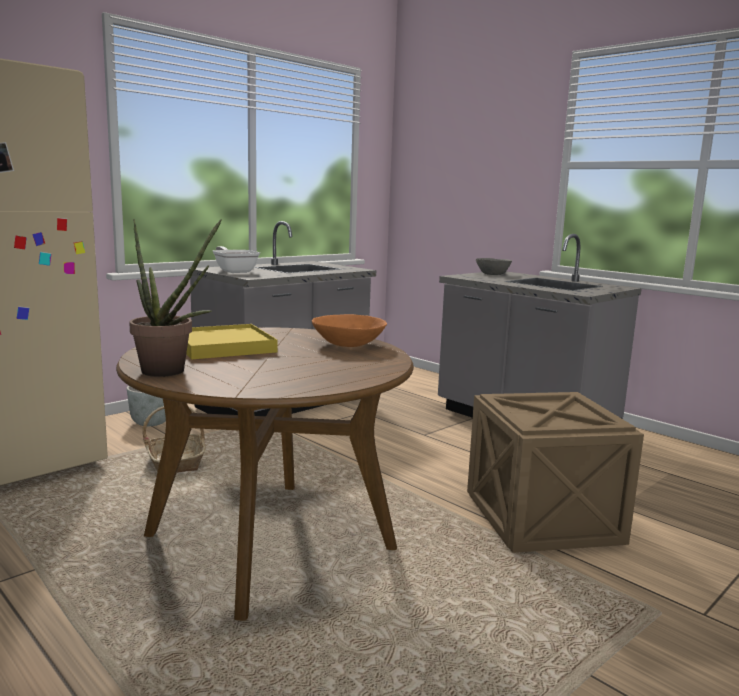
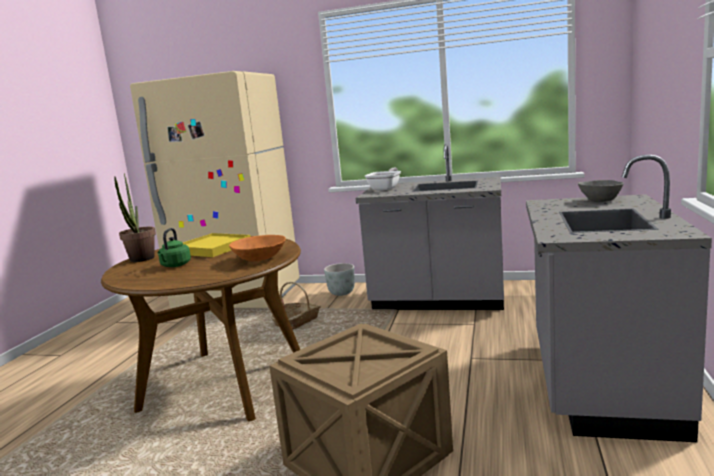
camera: 60 degrees right, 0 degrees up
(270, 366) = (175, 265): none -> green kettle

